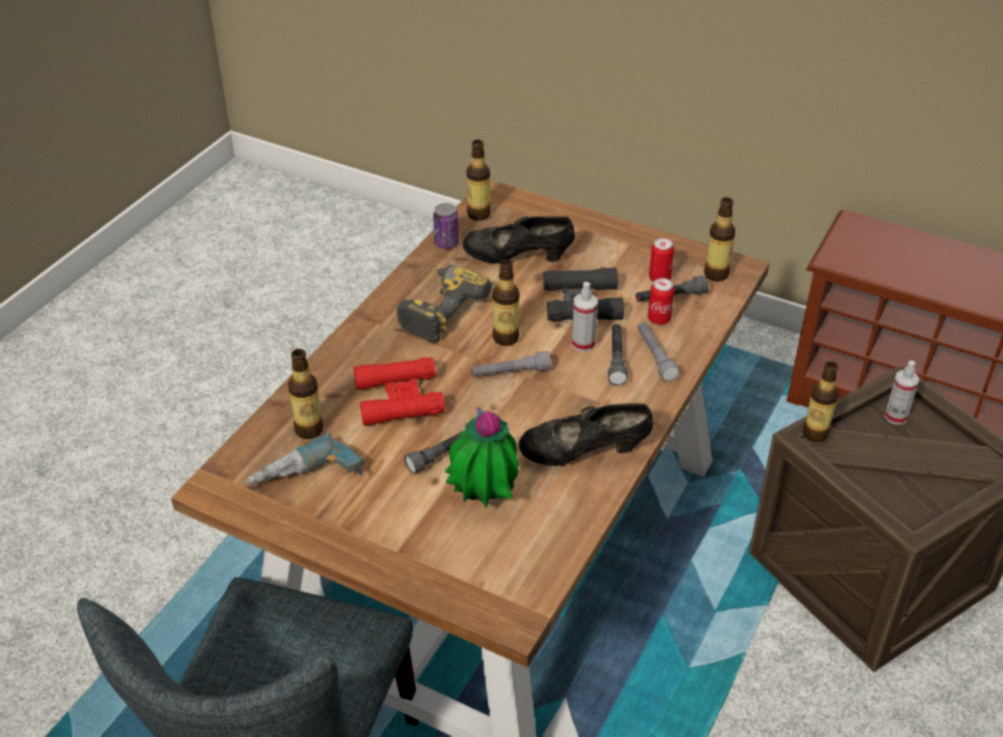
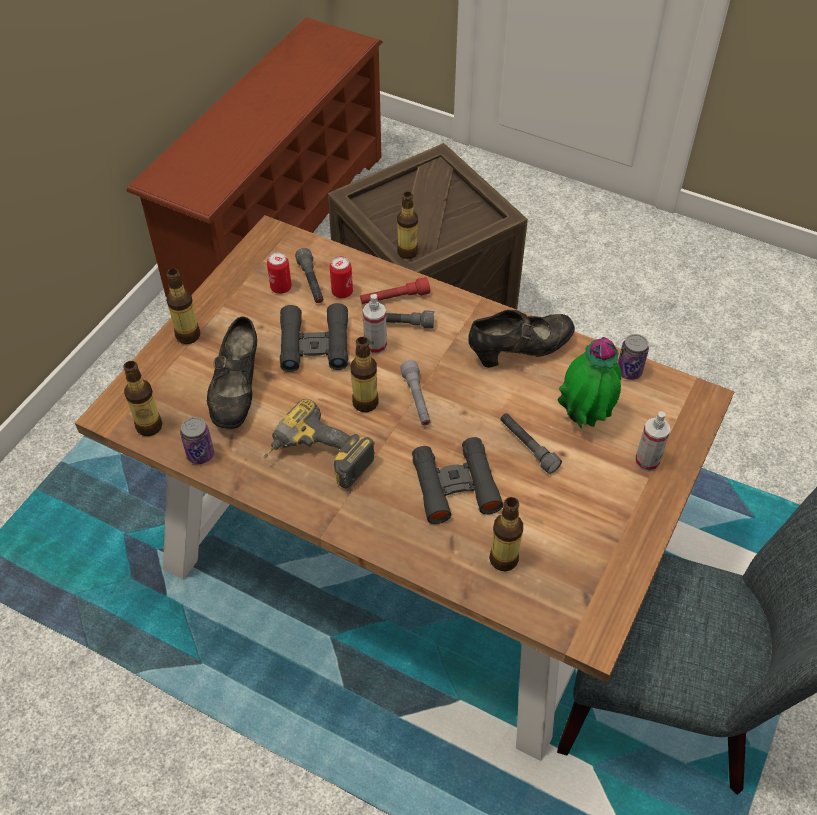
camera: 90 degrees left, 10 degrees up
(307, 481) = (574, 553): power drill -> none
(399, 398) = (455, 486): red binoculars -> black binoculars
(556, 550) = (629, 371): none -> can
(584, 454) = (520, 351): black shoe -> black shoe turned 105 degrees counterclockwise
(655, 357) = (394, 298): grey flashlight -> red flashlight
(716, 274) = (279, 249): bottle -> bottle (188, 335)
(895, 416) = (382, 208): spray bottle -> spray bottle (647, 461)

